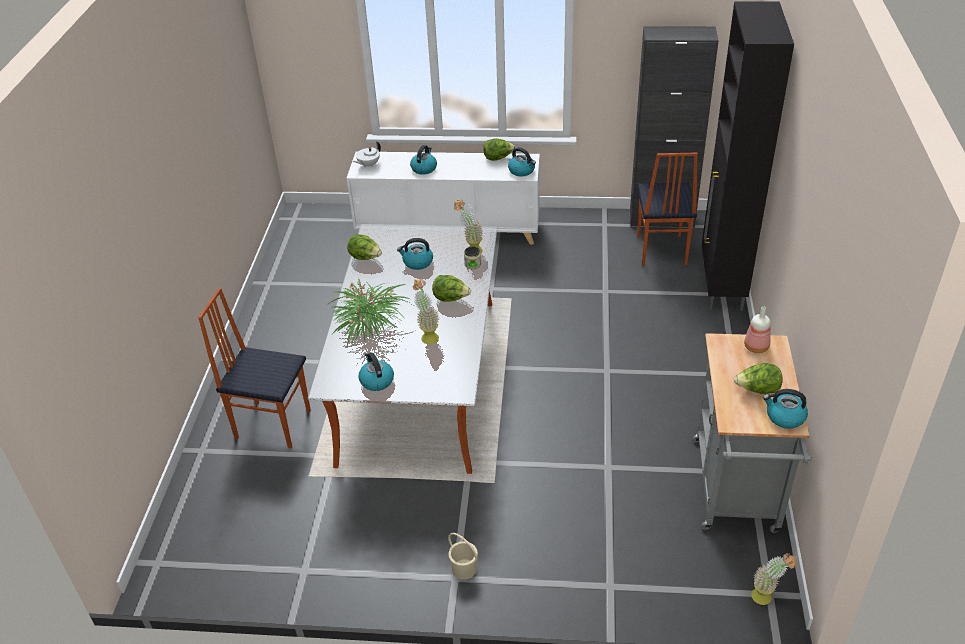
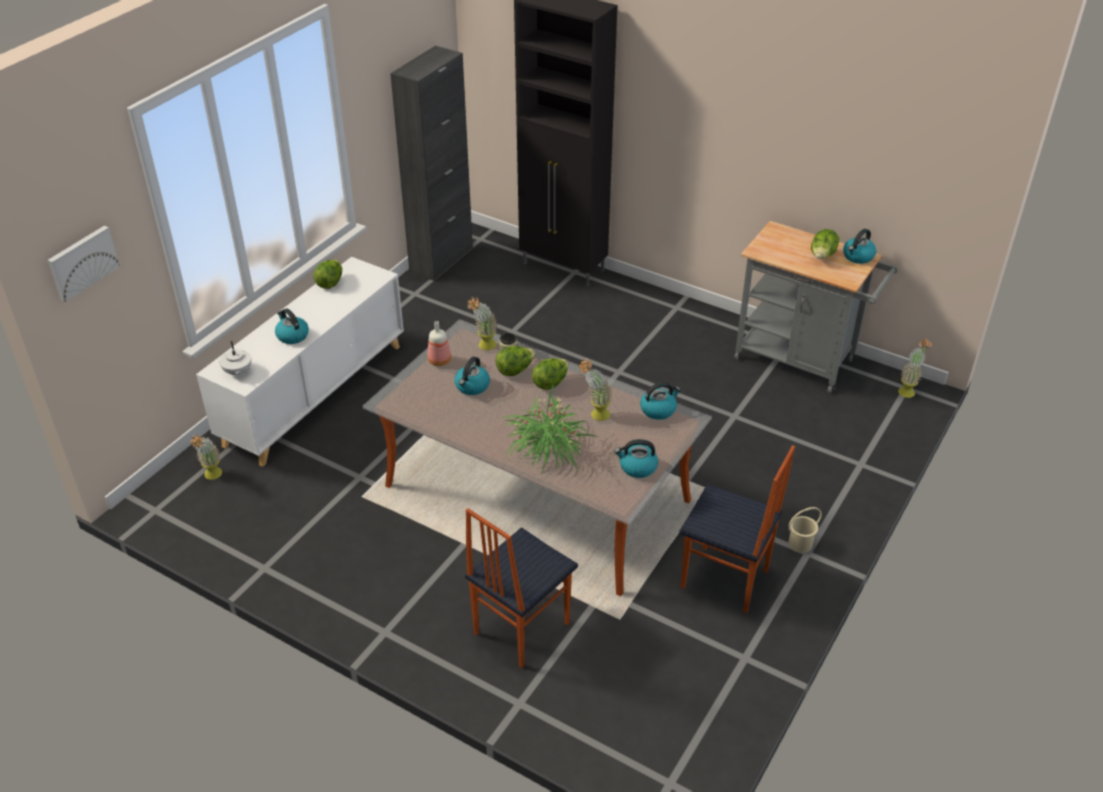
camera: 65 degrees left, 0 degrees up
(289, 25) = (82, 262): none -> picture
(337, 225) = (212, 477): none -> potted plant
(365, 258) = (430, 419): lettuce -> lettuce (515, 370)
(522, 171) = (370, 276): kettle -> kettle (658, 409)
(660, 250) = (485, 279): chair -> chair (724, 580)
(756, 346) = (773, 237): bottle -> bottle (439, 360)

